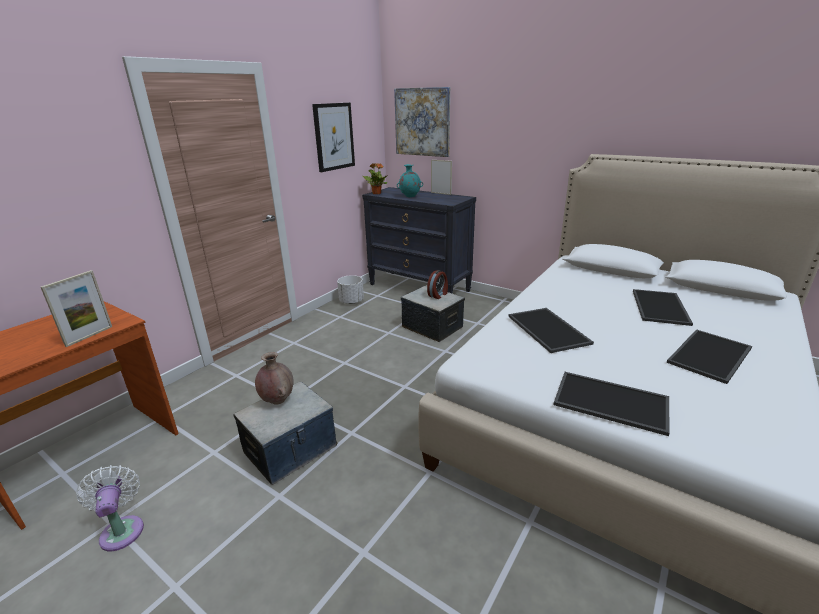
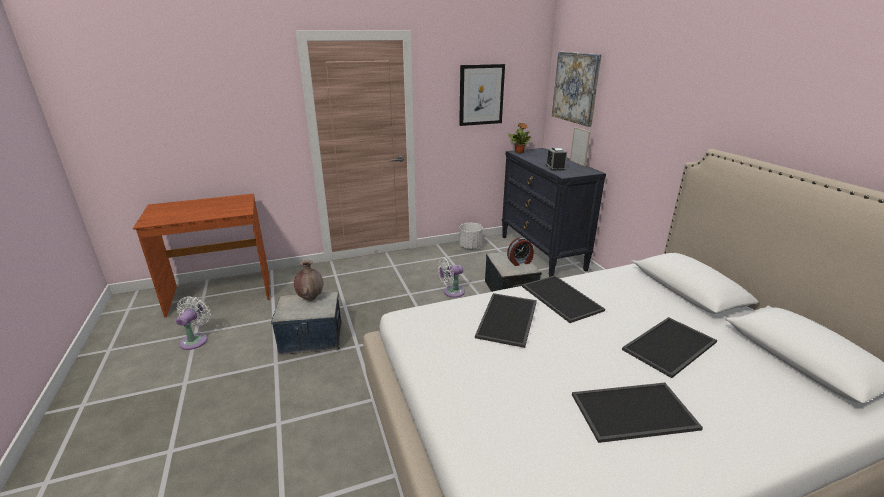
camera: 35 degrees right, 0 degrees up
(89, 336) = (219, 215): picture frame -> none
(383, 346) = (451, 292): none -> white fan
(410, 196) = (542, 161): turquoise vase -> none
(431, 199) = (555, 167): none -> alarm clock
(609, 402) = (455, 397): tray -> tray (560, 298)

